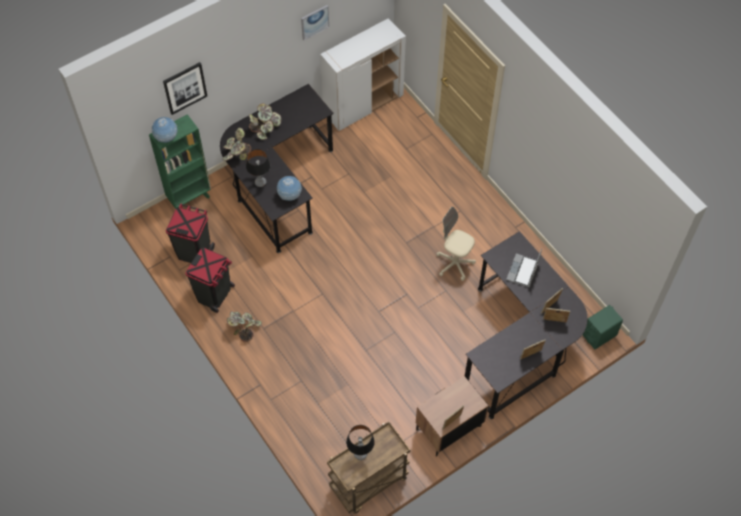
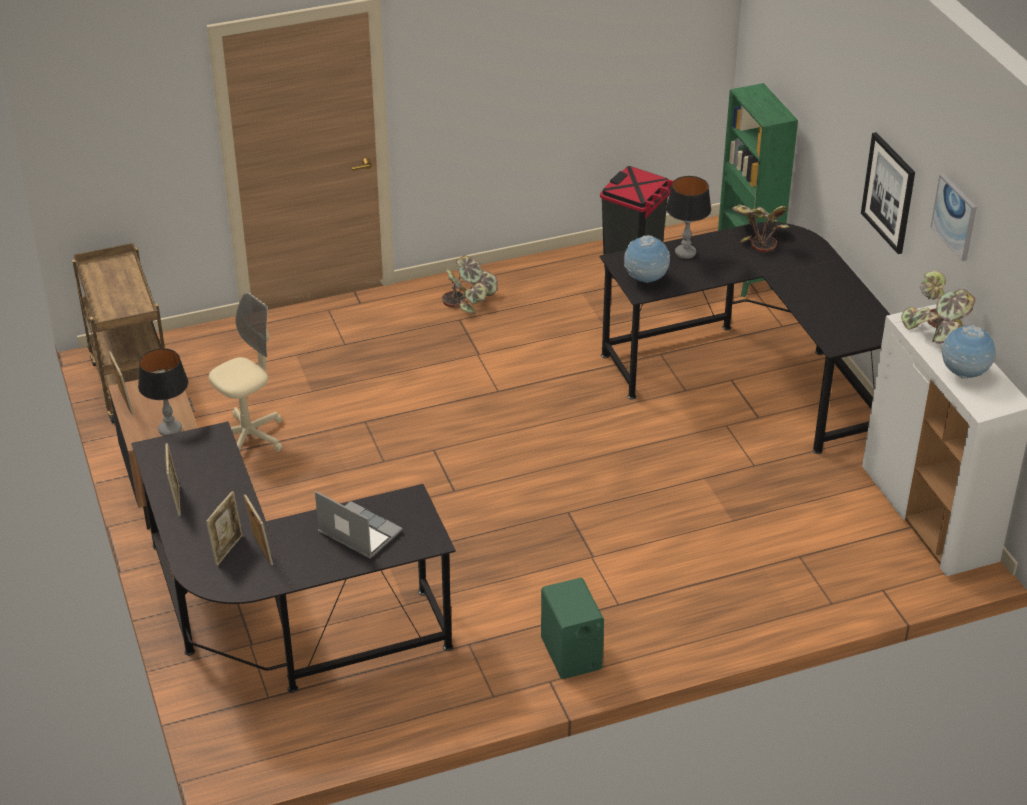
camera: 105 degrees right, 20 degrees down
(166, 138) = (750, 97): globe -> globe (964, 374)
(185, 88) = (813, 69): picture -> picture (889, 192)
(215, 295) = (543, 280): black trash can -> none
(265, 128) = (809, 273): potted plant -> potted plant (936, 331)
(360, 454) = (126, 282): table lamp -> table lamp (170, 430)
(454, 264) = (494, 568): beige office chair -> beige office chair (249, 438)
(599, 335) = (237, 748): green speaker -> green speaker (571, 654)

